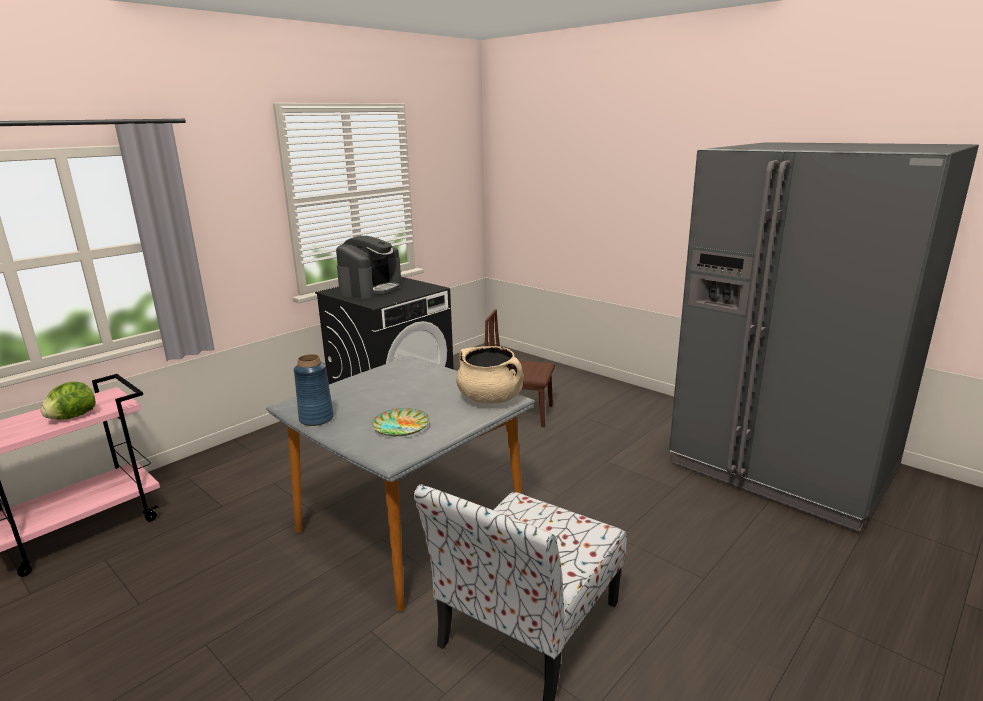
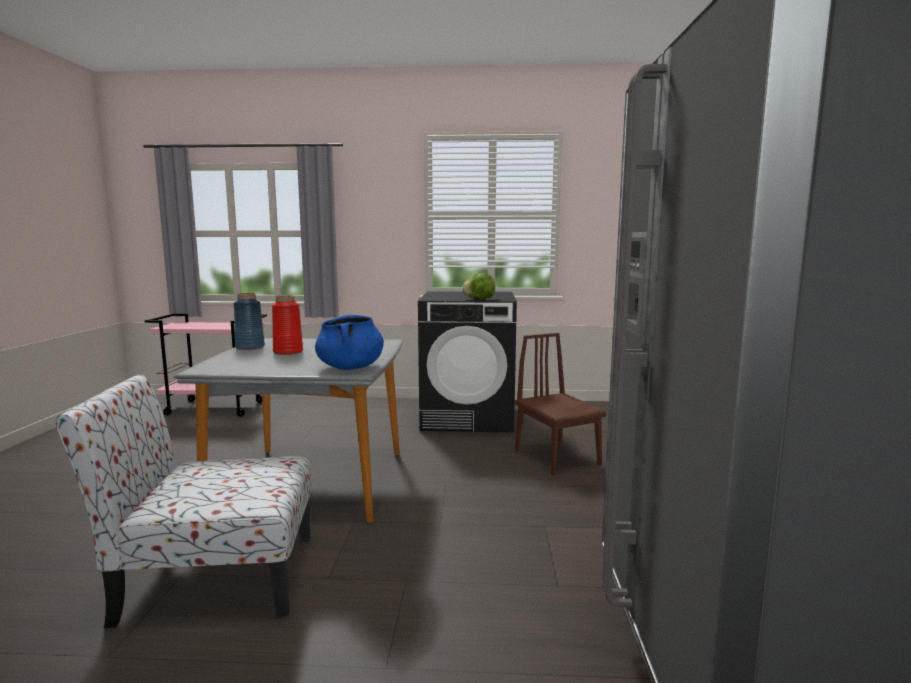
camera: 50 degrees right, 10 degrees down
(72, 417) = (215, 327): lettuce -> lettuce (479, 299)
(371, 289) = (463, 294): coffee machine -> none
(377, 407) = (288, 352): none -> red vase
(400, 426) = (260, 361): plate -> none
(490, 398) = (350, 367): beige cooking pot -> blue cooking pot

